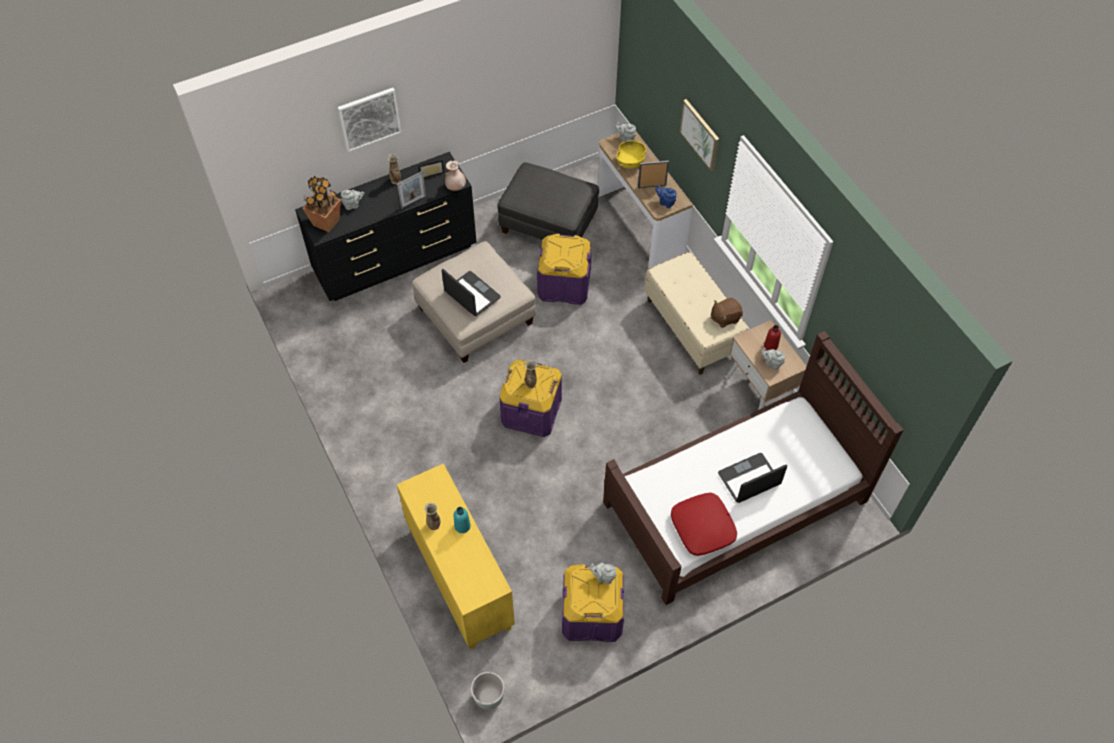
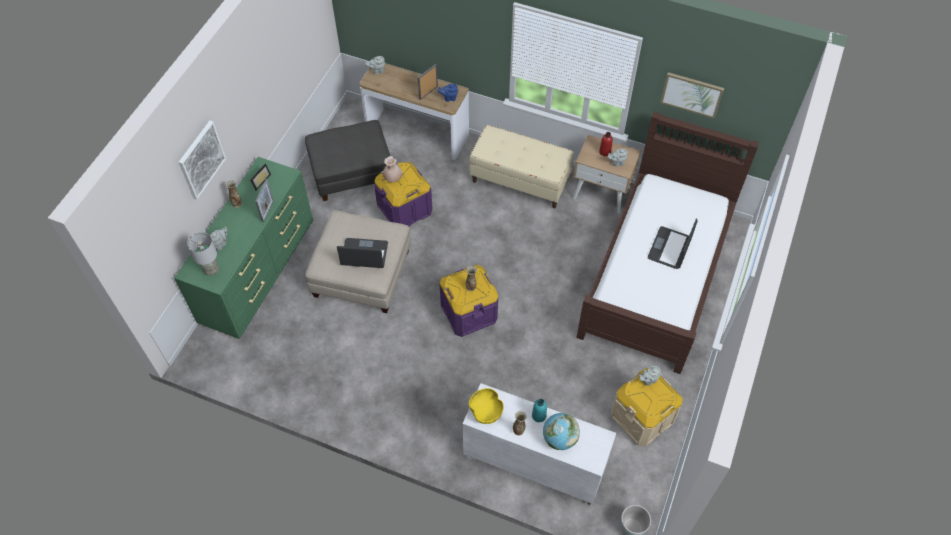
camera: 40 degrees left, 0 degrees up
(326, 222) = (211, 270): potted plant -> grey table lamp
(396, 259) = (259, 273): black dresser -> green dresser
(455, 187) = (290, 179): beige vase -> beige vase (393, 178)
(458, 578) = (533, 464): yellow cabinet -> white cabinet
(460, 558) = (559, 438): none -> globe
(592, 614) = (642, 417): purple storage box -> beige storage box
(630, 162) = (396, 85): yellow bowl -> yellow bowl (486, 411)
(700, 134) = (460, 26): picture -> picture (691, 94)
(703, 527) = (673, 300): red pillow -> none
(725, 318) = (553, 154): brown plush toy -> none

